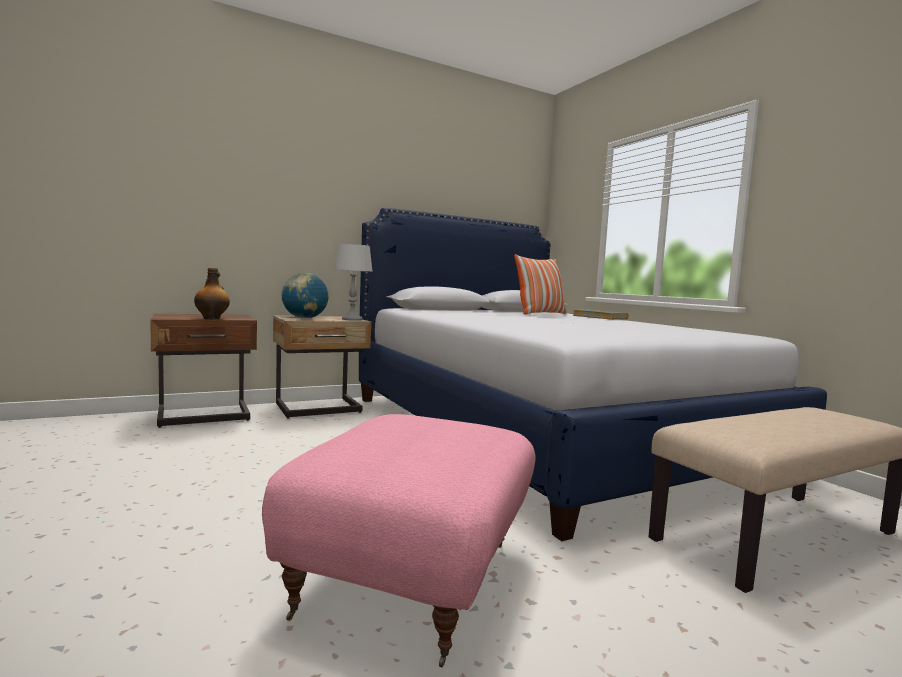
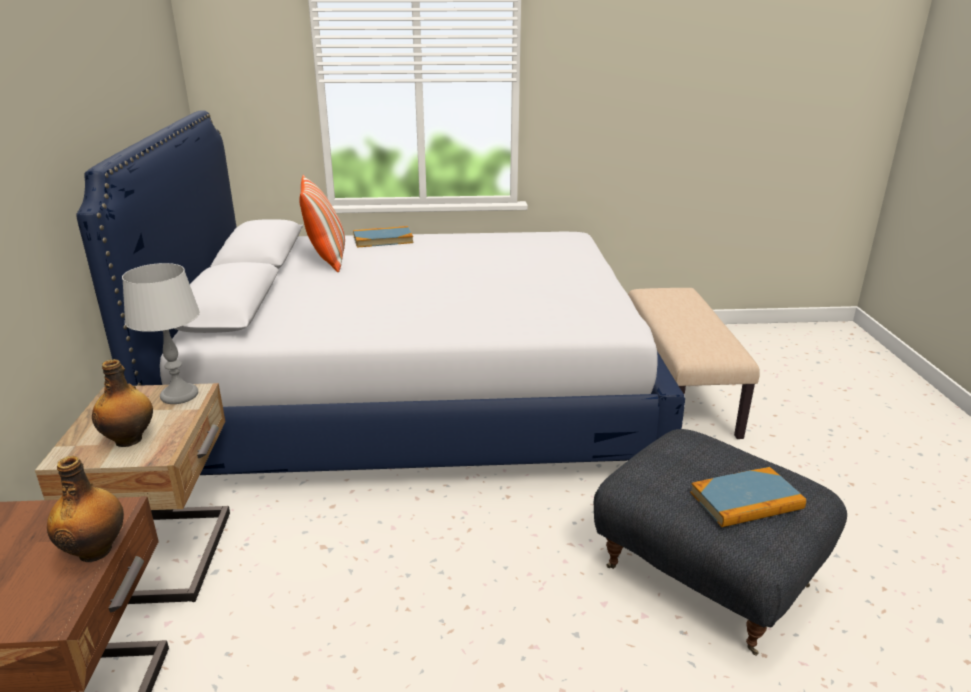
camera: 65 degrees left, 20 degrees up
(304, 318) = (130, 439): globe -> bottle
(384, 445) = (746, 501): none -> book
(413, 579) = (708, 574): pink ottoman -> grey ottoman

